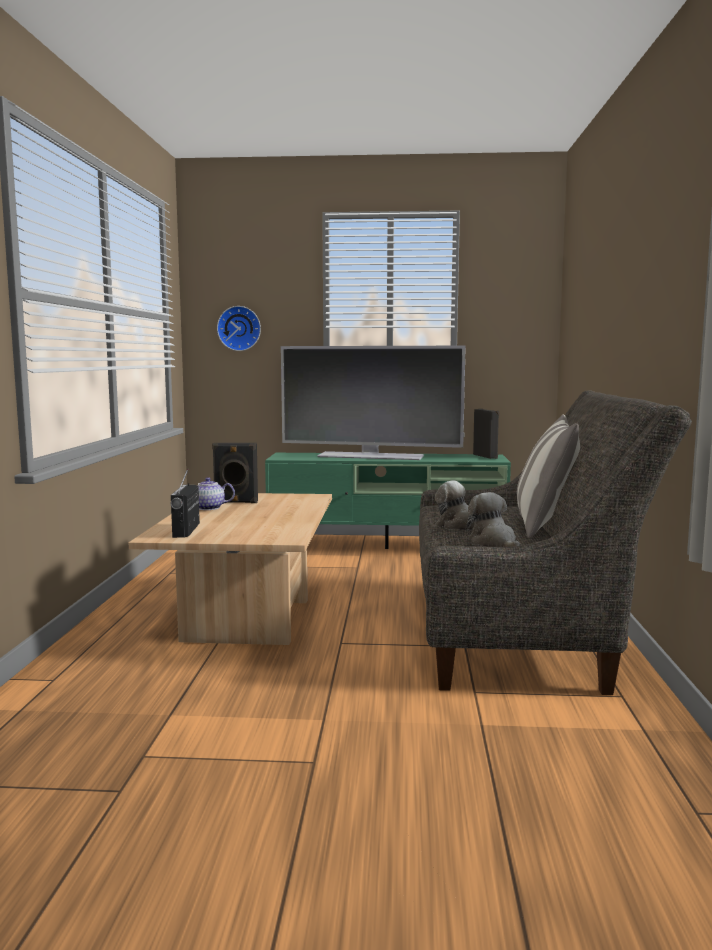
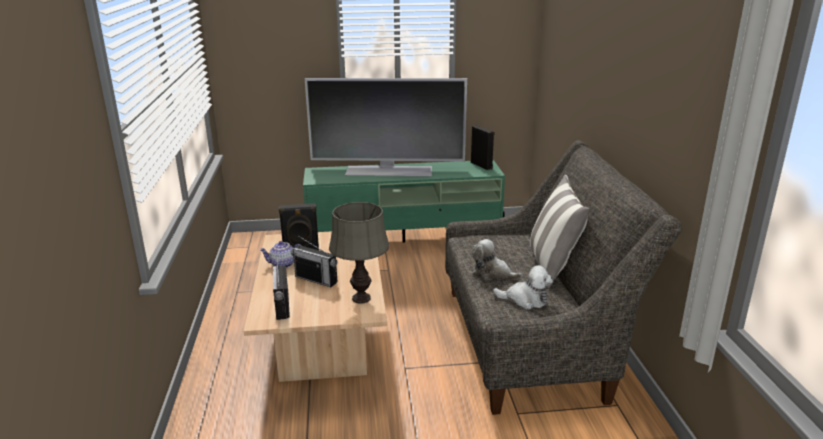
camera: 10 degrees left, 15 degrees up
(239, 328) = (262, 58): wall clock -> none
(239, 518) = (316, 279): none -> radio
(284, 530) = (361, 298): none -> grey table lamp
(494, 543) = (525, 300): plush toy -> plush toy turned 135 degrees clockwise

